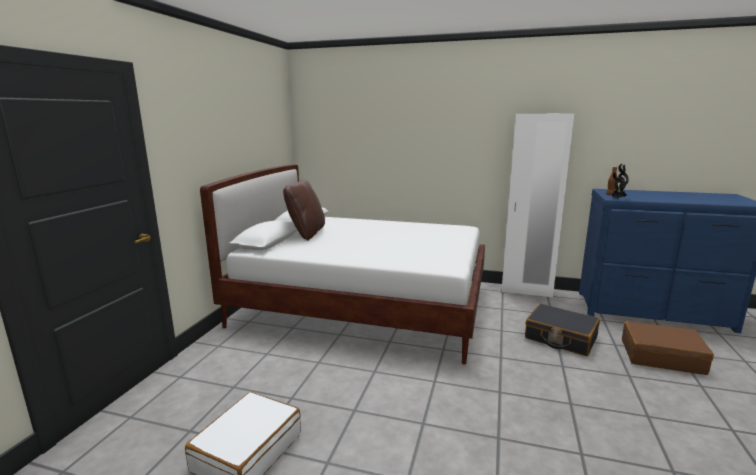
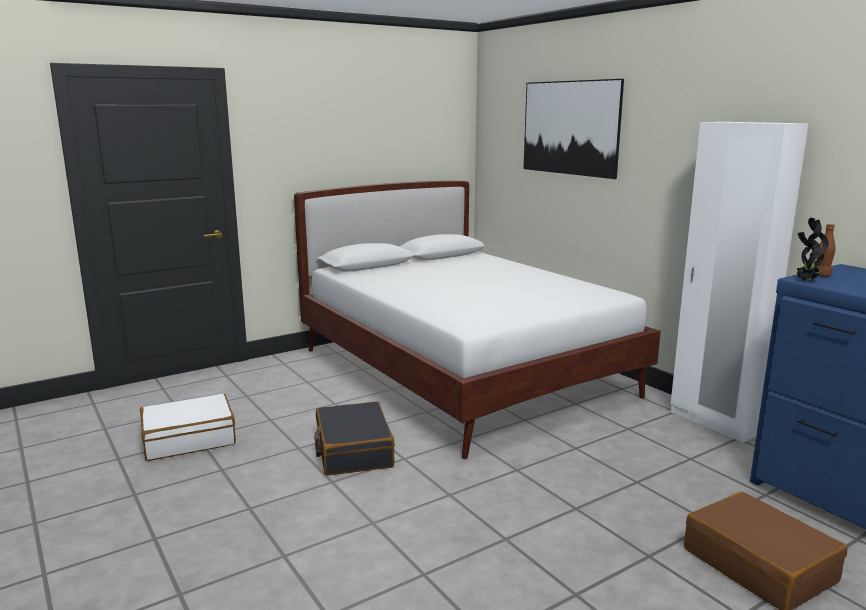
camera: 40 degrees right, 0 degrees up
(306, 233) = (417, 265): brown pillow -> none
(389, 121) = (570, 128): none -> picture
(560, 338) = (640, 485): black suitcase -> black suitcase (353, 451)

